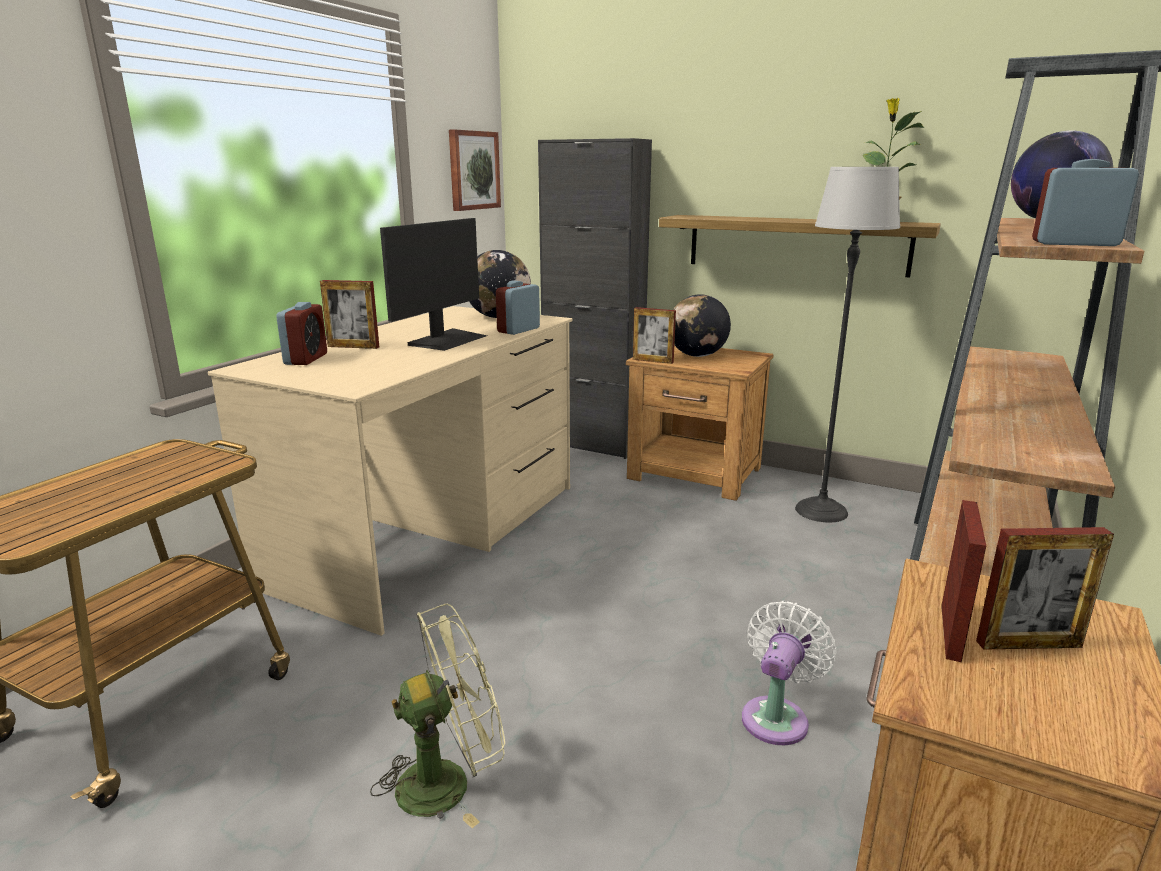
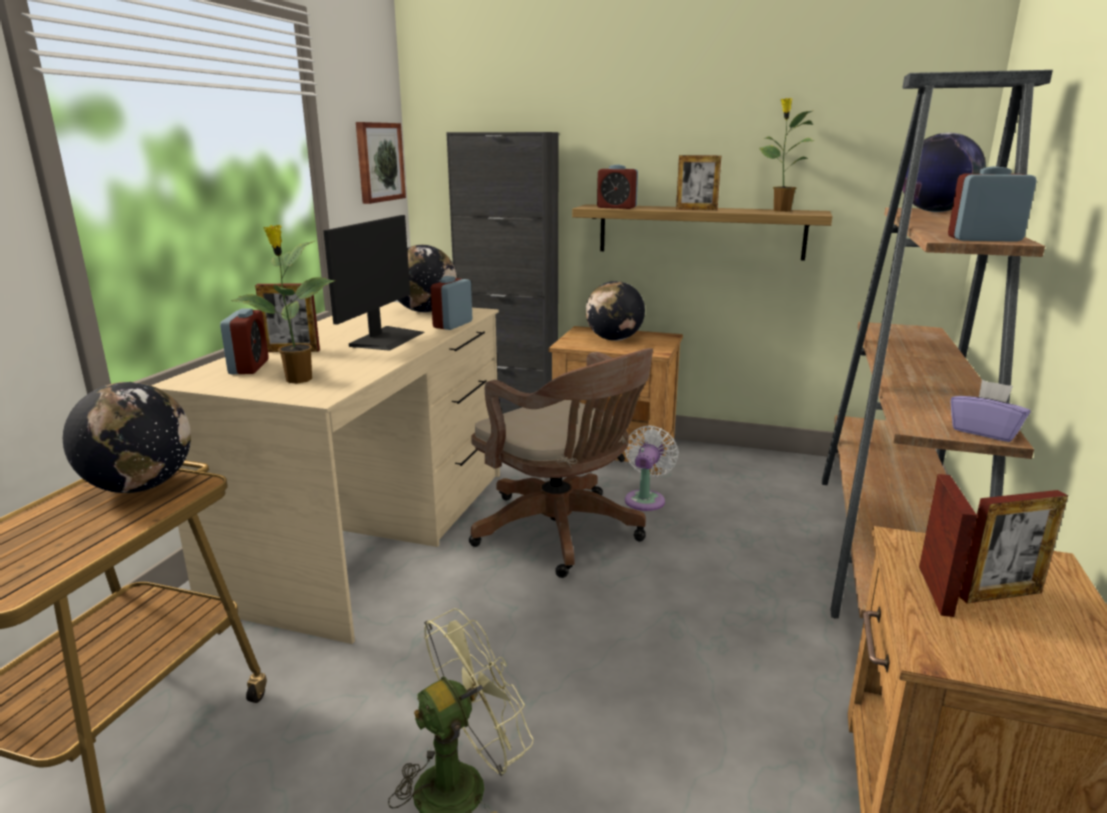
camera: 10 degrees left, 0 degrees up
(178, 461) = (140, 486): none -> globe
(343, 372) = (297, 380): none -> potted plant
(617, 550) = (563, 533): none -> brown office chair
(653, 361) = (574, 347): picture frame -> picture frame (696, 209)
(706, 217) = (616, 207): none -> alarm clock
(777, 716) = (751, 678): white fan -> white fan (646, 499)
(821, 511) = (739, 479): floor lamp -> none
(1061, 465) = (984, 432): none -> purple tissue box

